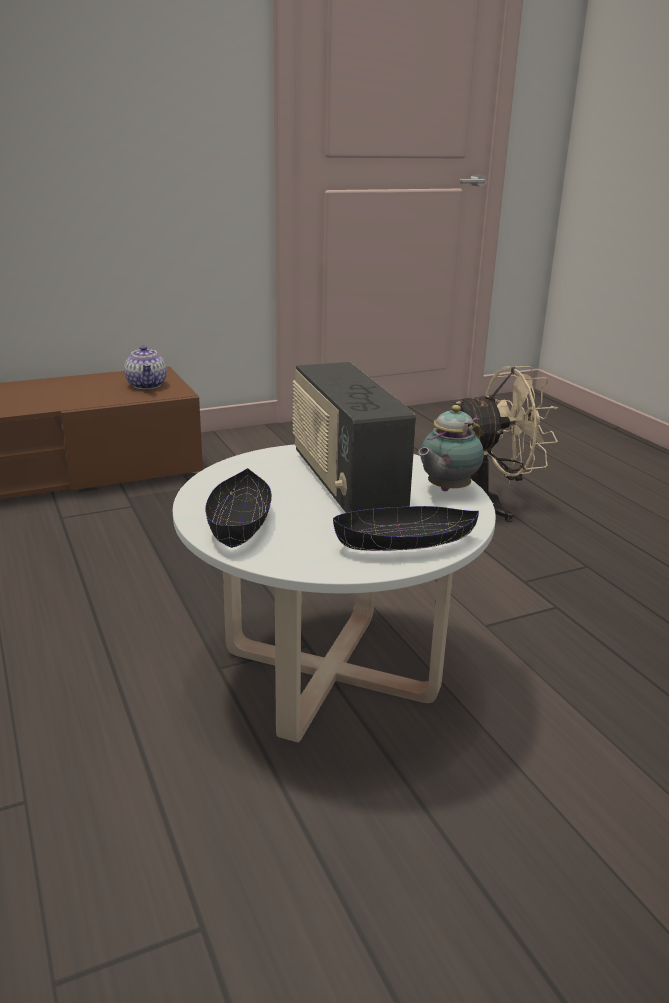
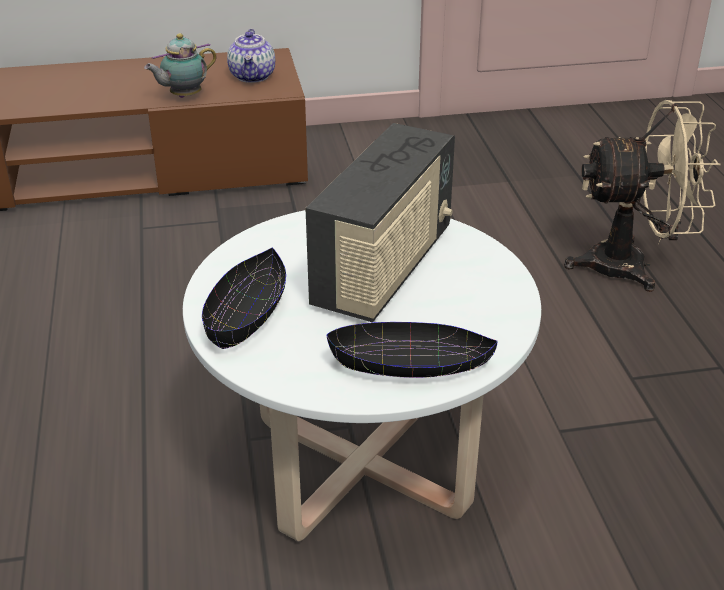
camera: 15 degrees right, 10 degrees up
(345, 482) = (385, 268): radio -> radio turned 150 degrees counterclockwise
(446, 489) = (495, 293): teapot -> teapot (183, 96)

